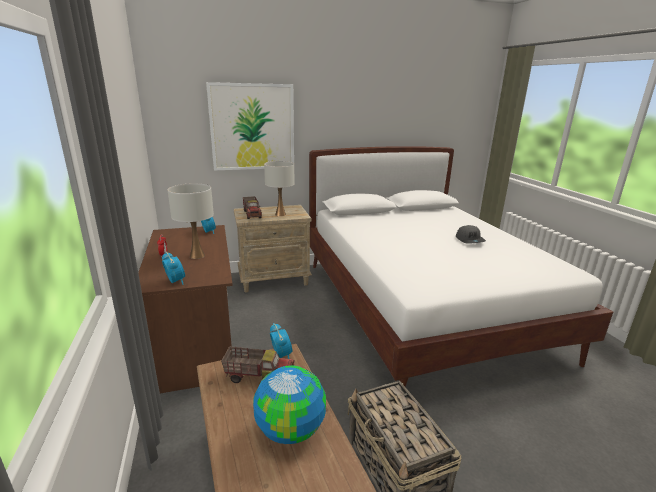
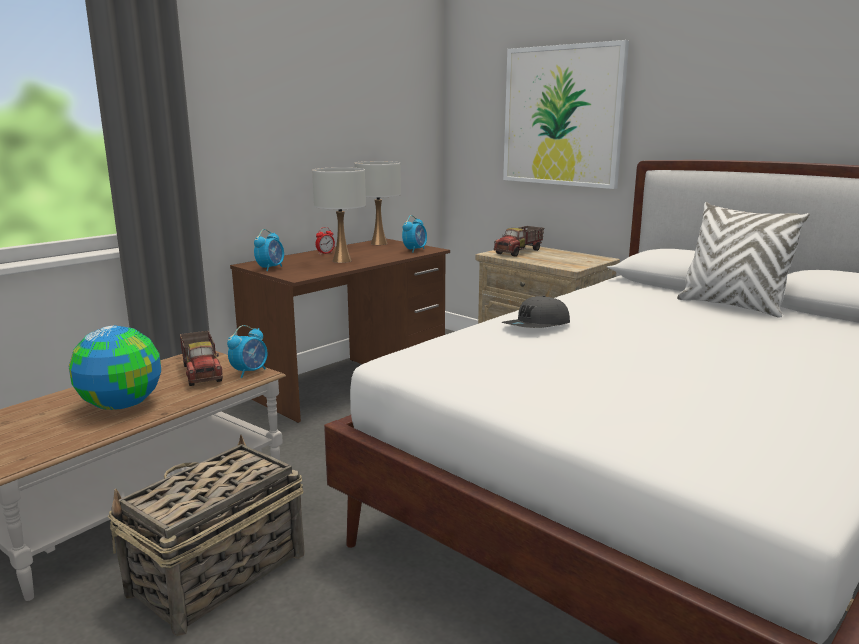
camera: 60 degrees right, 5 degrees down
(280, 214) = (550, 259): white table lamp -> white table lamp (379, 243)
(396, 215) = (731, 306): none -> white pillow
(470, 240) = (741, 369): grey cap -> grey cap (536, 326)

